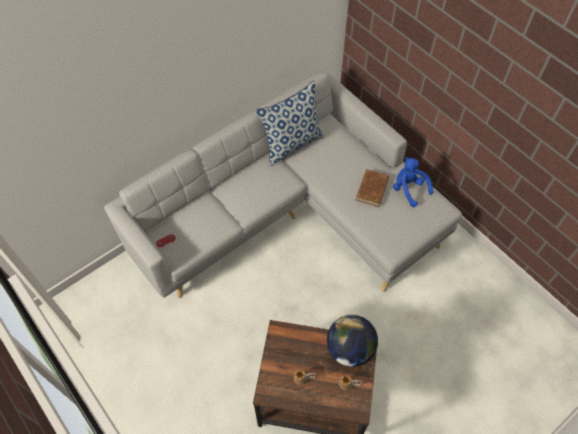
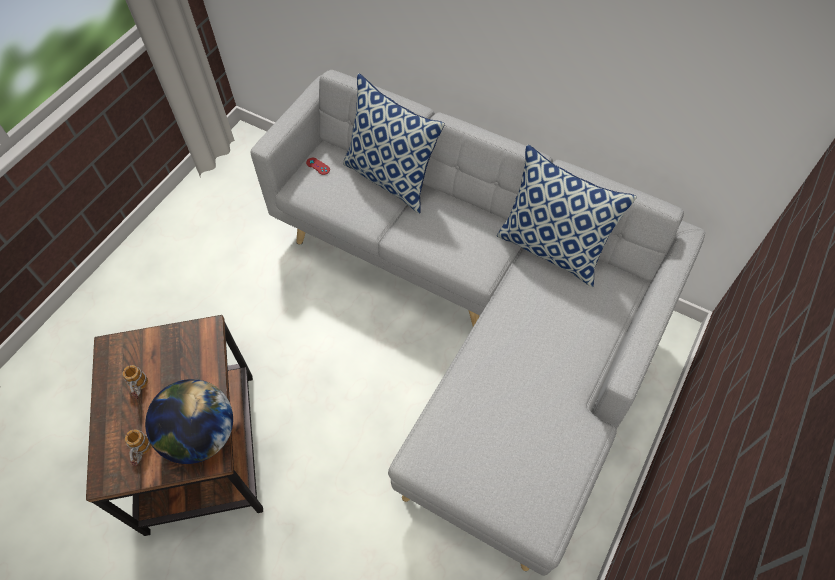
camera: 70 degrees right, 0 degrees up
(199, 203) = (391, 178): none -> pillow
(372, 189) = (524, 390): brown book -> none
(409, 189) = (555, 449): blue plush toy -> none

